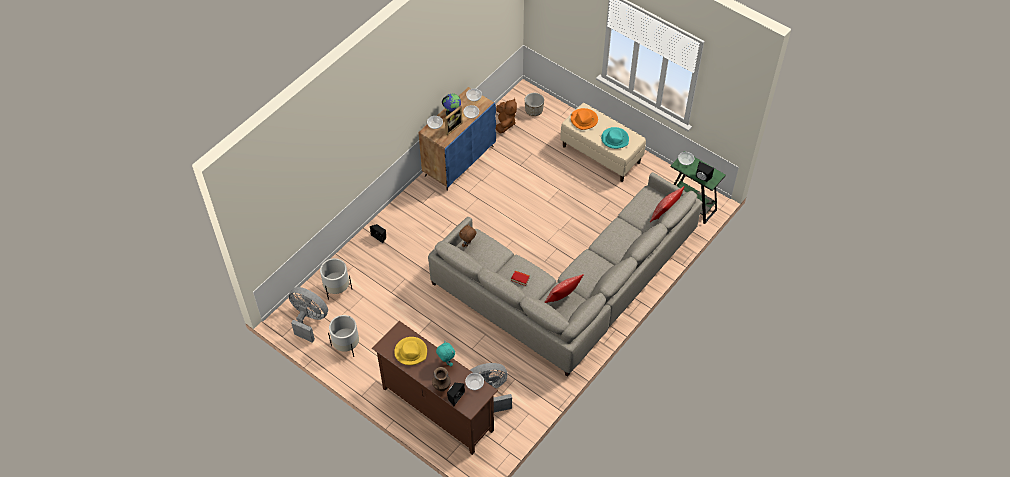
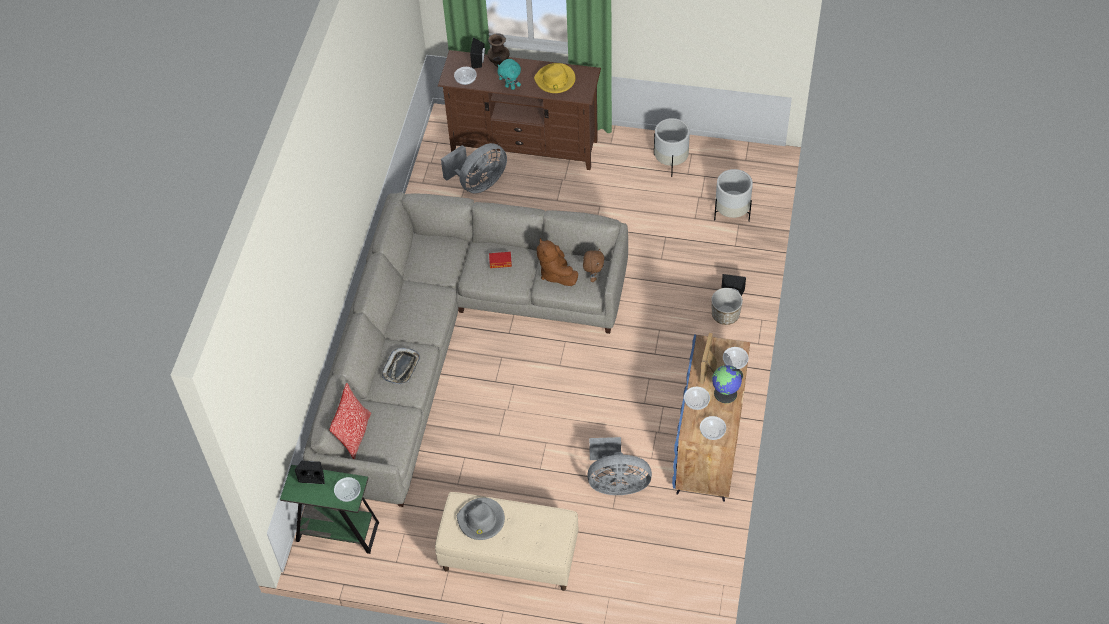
camera: 155 degrees right, 0 degrees up
(309, 319) = (734, 168): grey fan -> grey fan (616, 483)
(505, 123) = (684, 541): brown plush toy -> brown plush toy (556, 273)
(534, 110) = (655, 586): planter -> planter (725, 315)
(562, 298) = (436, 265): pillow -> none
(584, 120) = (545, 532): orange hat -> none
(615, 139) = (481, 520): turquoise hat -> grey hat
(618, 239) = (401, 368): none -> tray

